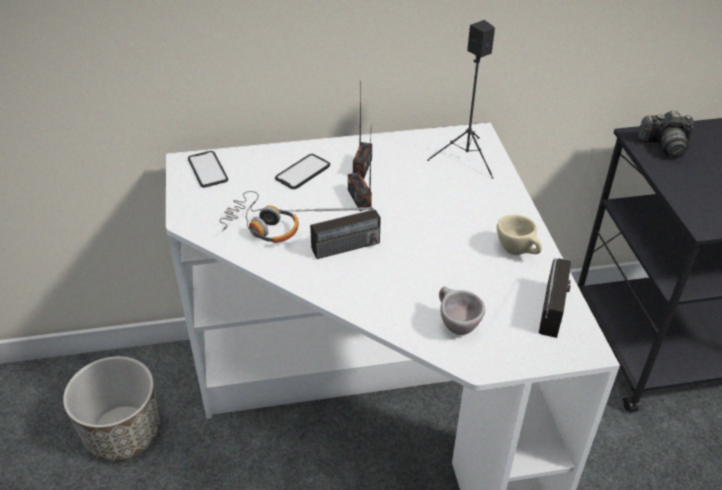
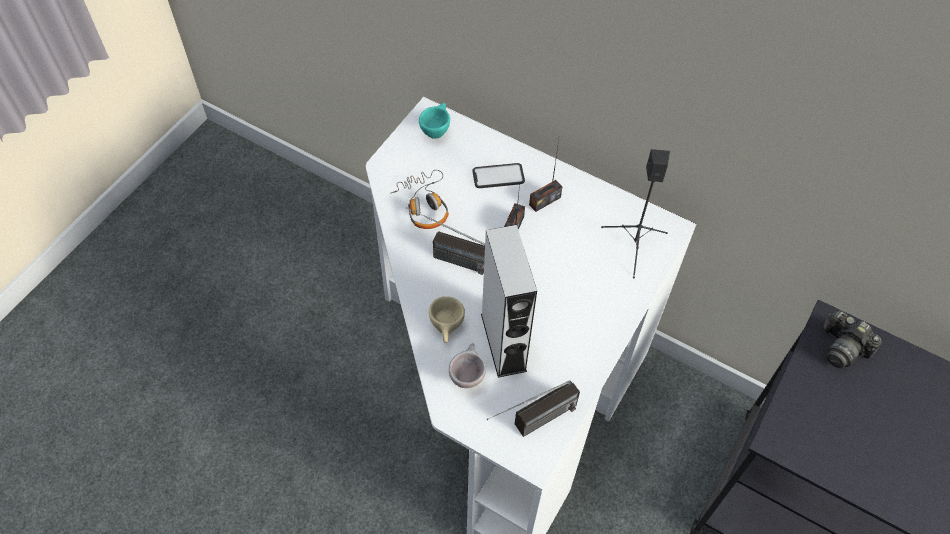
camera: 40 degrees right, 15 degrees up
(123, 432) = (328, 271): planter -> none
(207, 170) = (436, 130): phone -> turquoise cup
(453, 282) = (503, 342): none -> grey speaker
(518, 252) = (576, 353): beige cup -> beige cup (447, 329)

